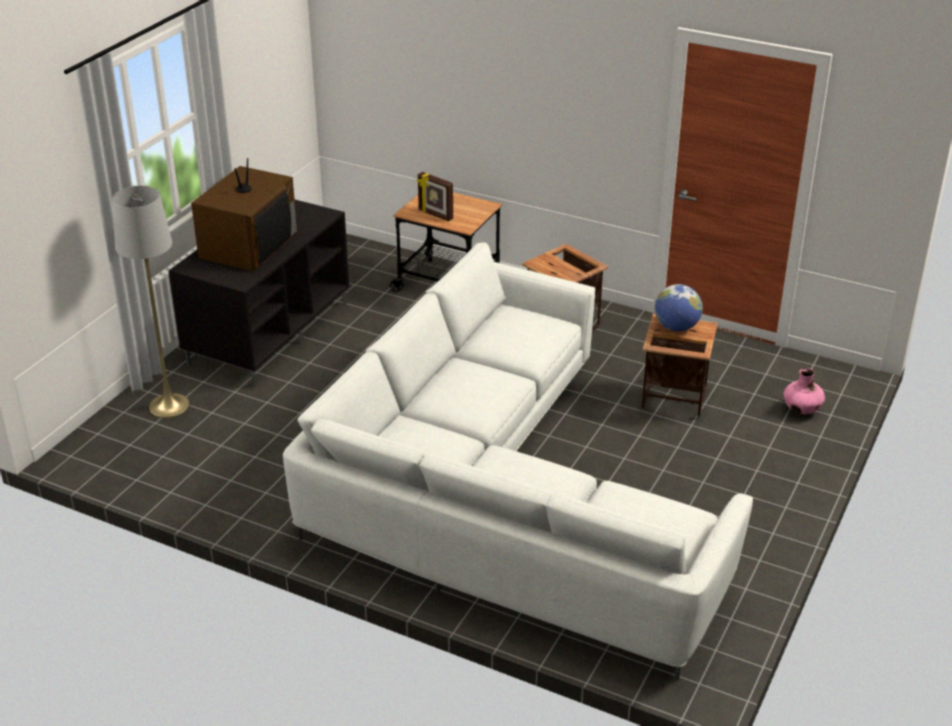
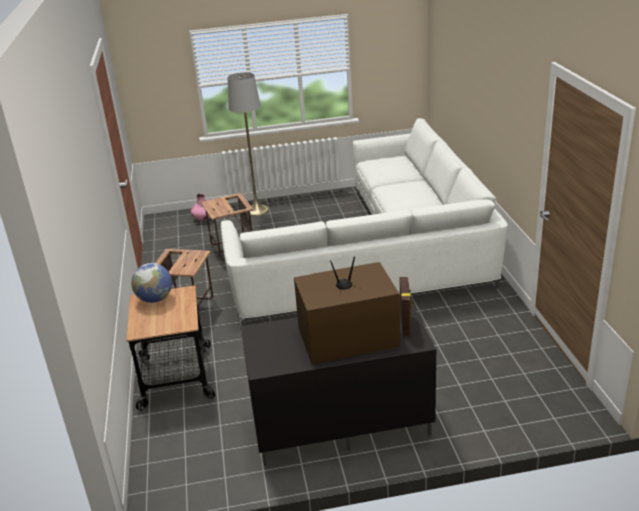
camera: 125 degrees left, 5 degrees down
(169, 406) = (482, 407): grey floor lamp -> grey floor lamp (256, 210)
(435, 215) = (178, 311): picture frame -> picture frame (406, 324)
(676, 327) = (220, 208): globe -> globe (155, 299)

